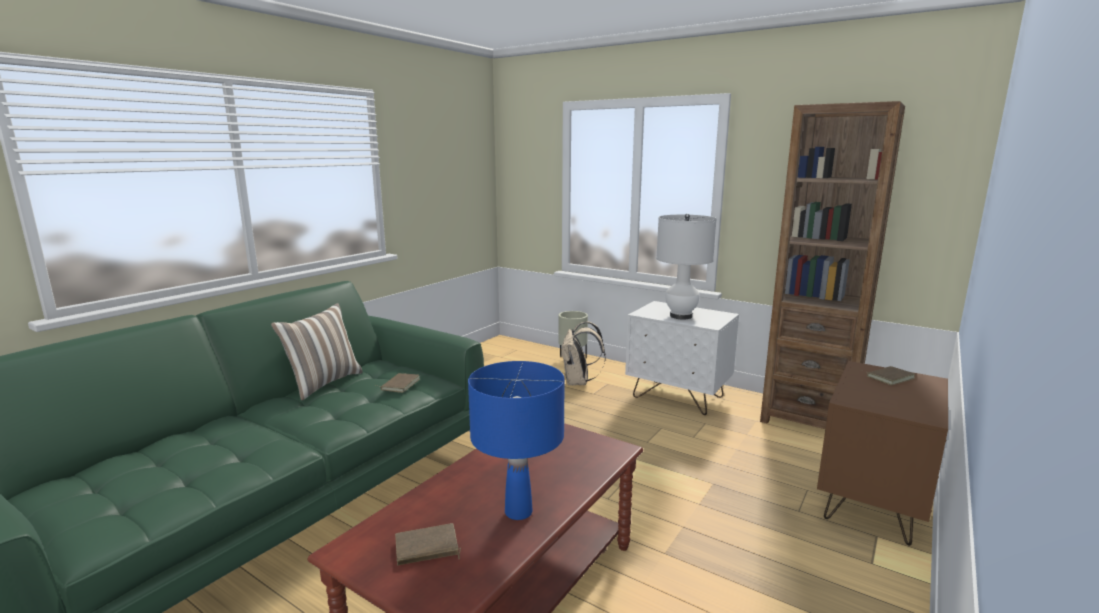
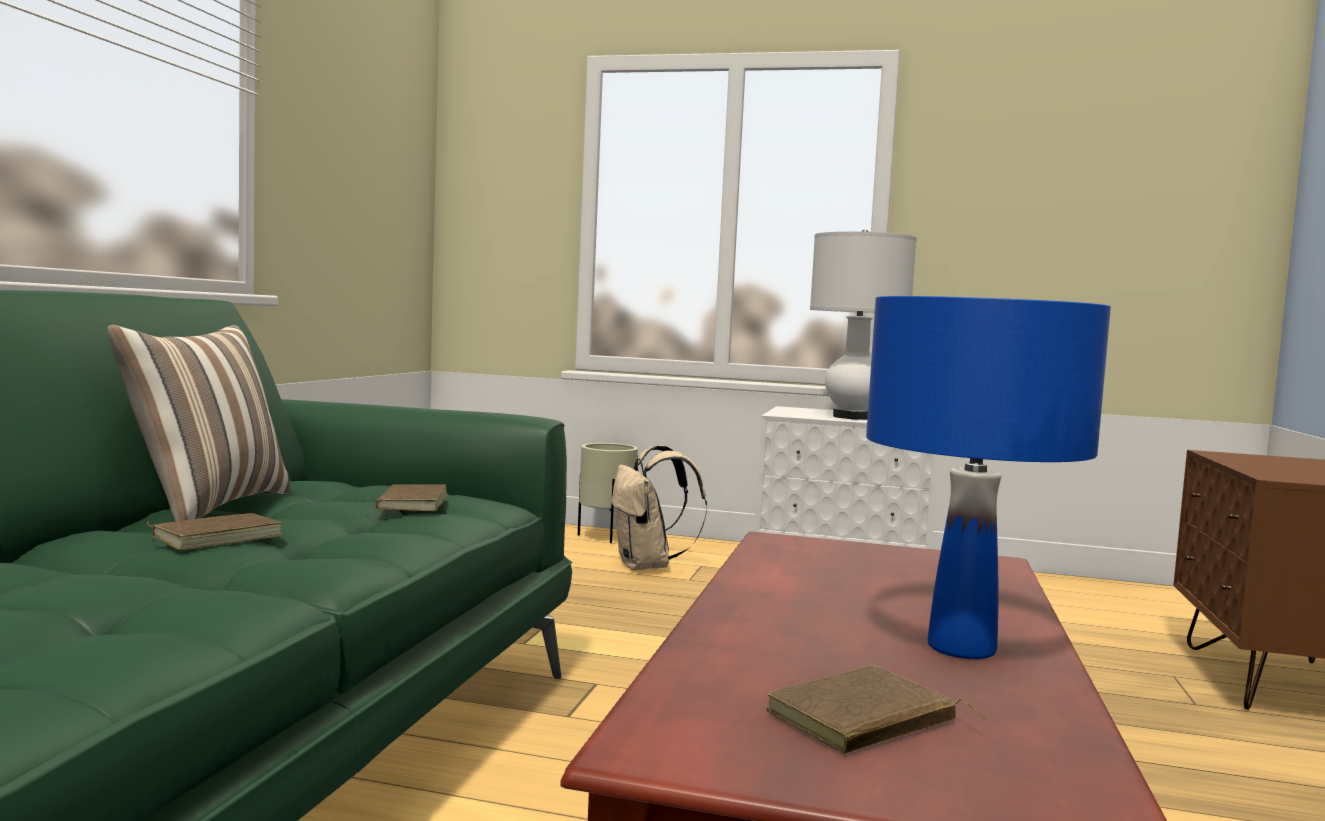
camera: 20 degrees left, 10 degrees down
(808, 419) = (1068, 590): brown bookcase -> none
(889, 377) = (1275, 460): brown book -> brown book (216, 537)

